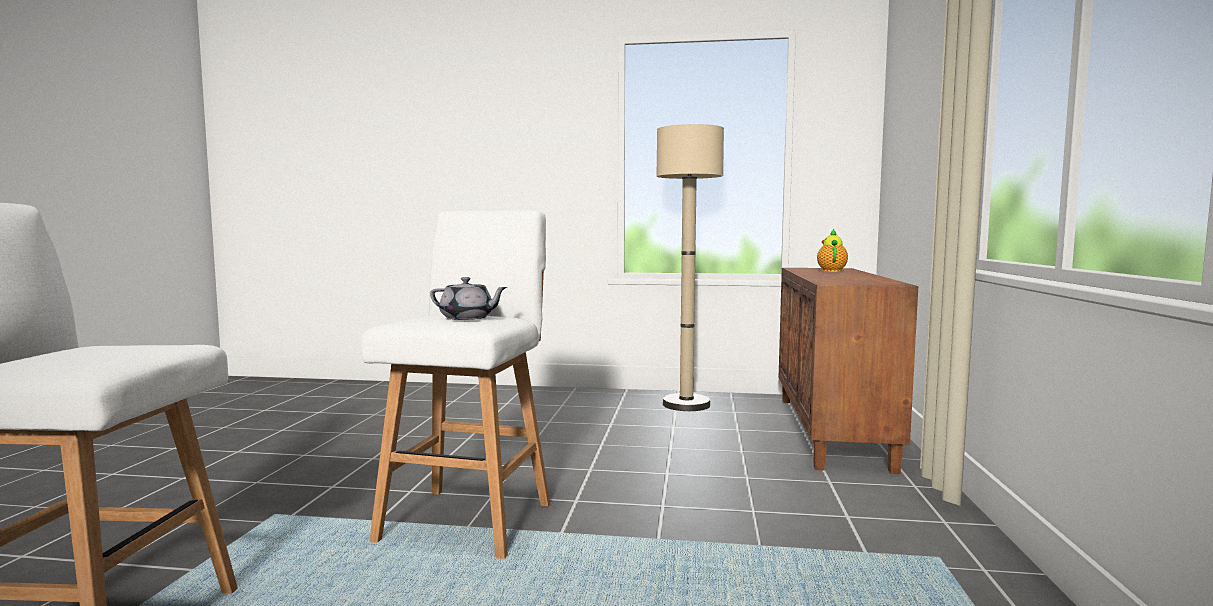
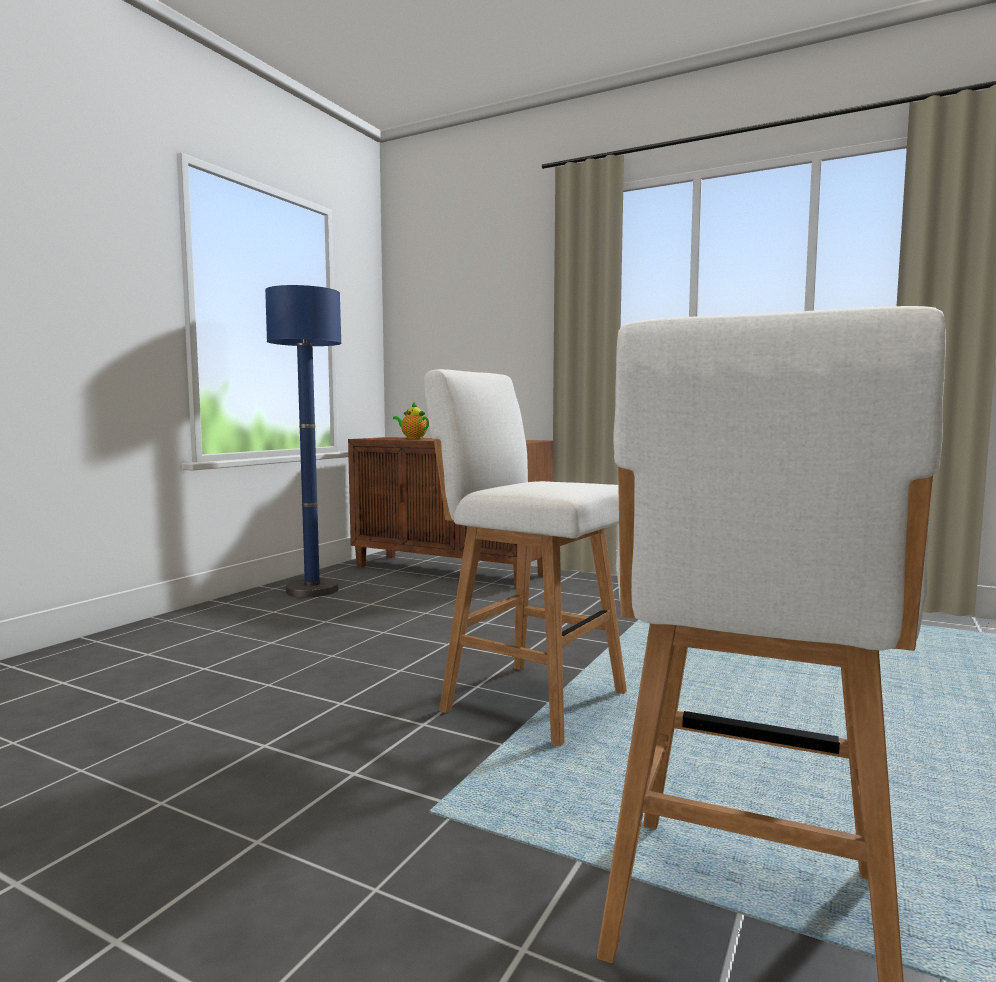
camera: 70 degrees left, 0 degrees up
(467, 318) = (560, 482): grey teapot -> none
(686, 404) = (312, 590): beige floor lamp -> blue floor lamp

